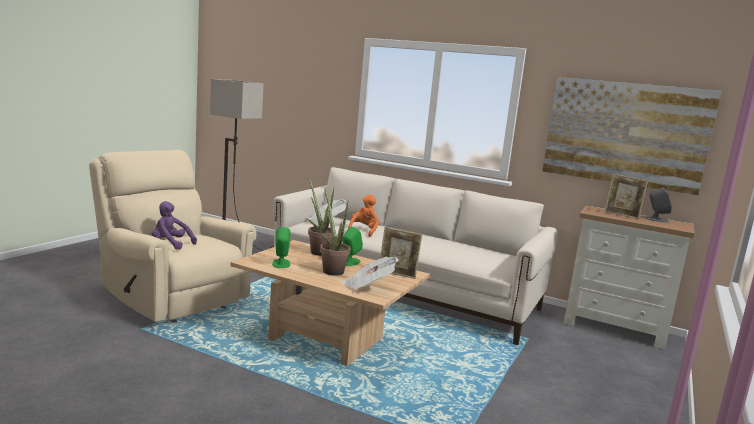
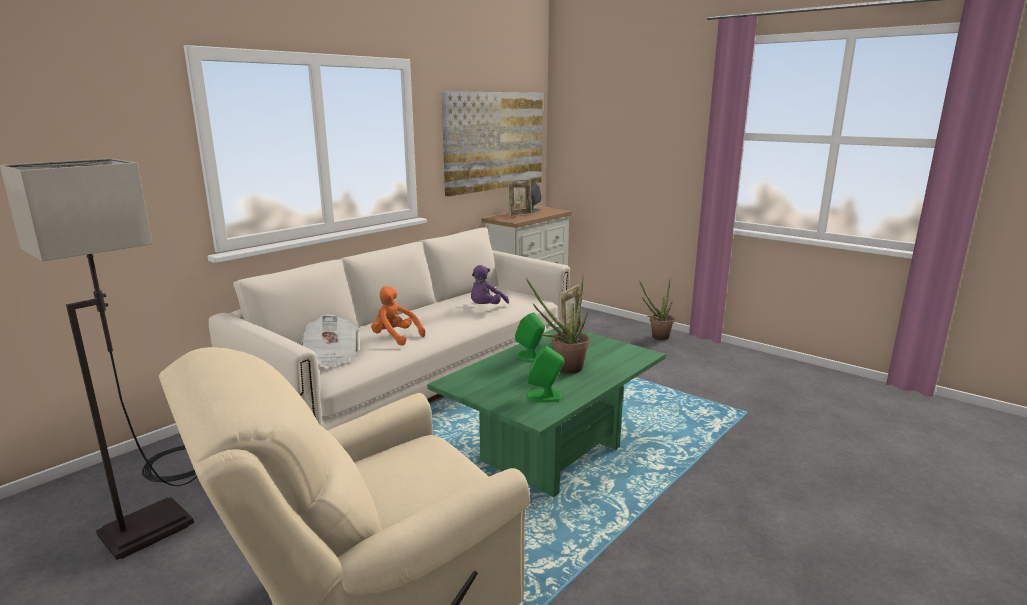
camera: 75 degrees left, 5 degrees up
(170, 244) = (423, 495): purple plush toy -> purple plush toy (486, 307)
(318, 251) = (486, 371): potted plant -> potted plant (657, 337)
(326, 339) = (551, 454): beige coffee table -> green coffee table
(368, 286) = (613, 355): newspaper -> none

